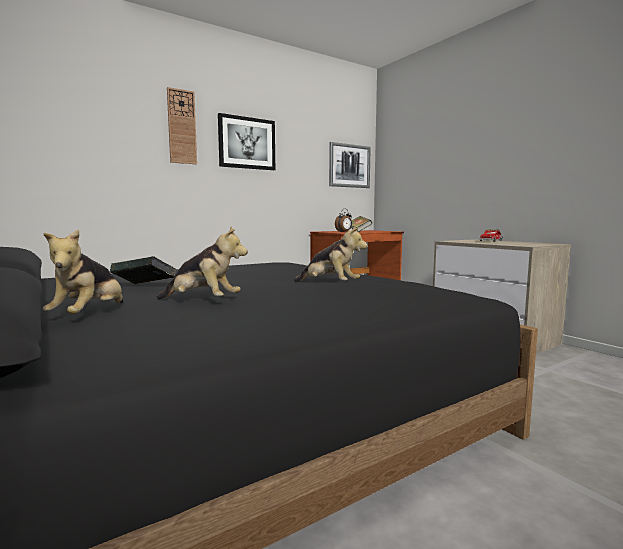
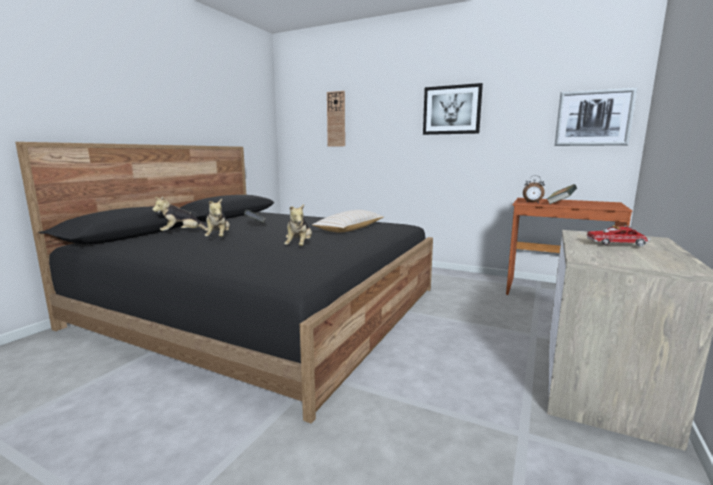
camera: 60 degrees right, 5 degrees up
(182, 127) = (395, 105): wall clock -> wall clock (336, 119)
(270, 270) = (349, 229): none -> beige pillow

